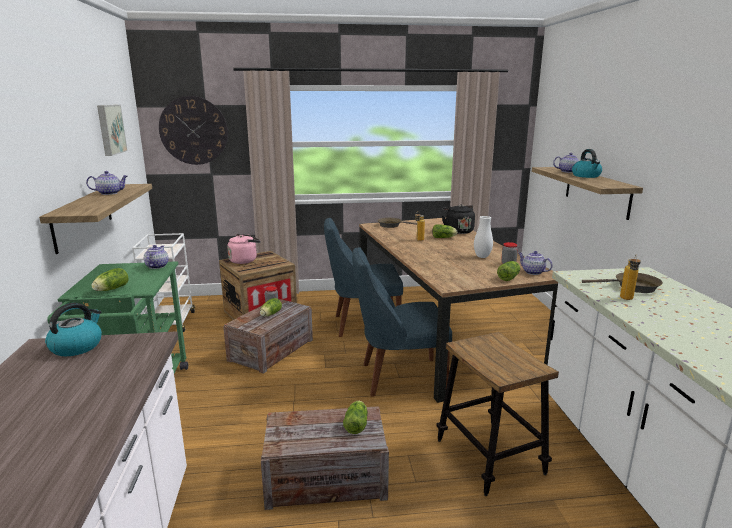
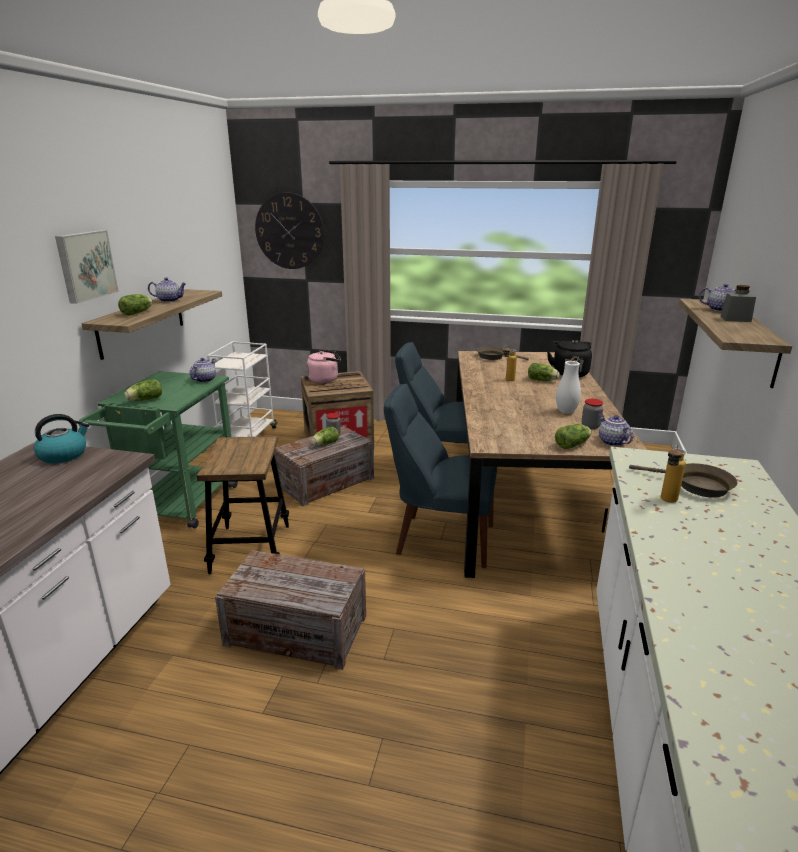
camera: 20 degrees right, 5 degrees up
(110, 129) = (190, 231): picture -> picture (85, 265)
(356, 424) = (327, 582): lettuce -> lettuce (138, 312)
(489, 456) = (483, 653): stool -> stool (251, 548)
(586, 176) = (735, 319): kettle -> grey jar

